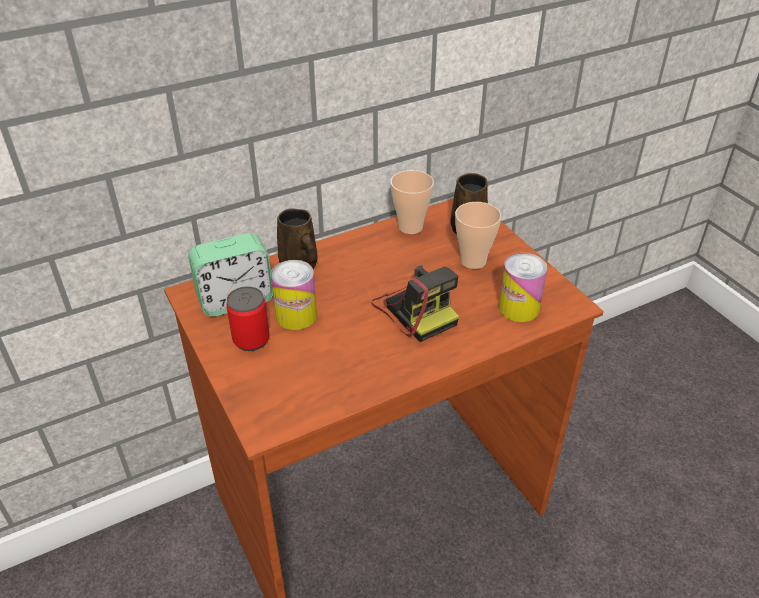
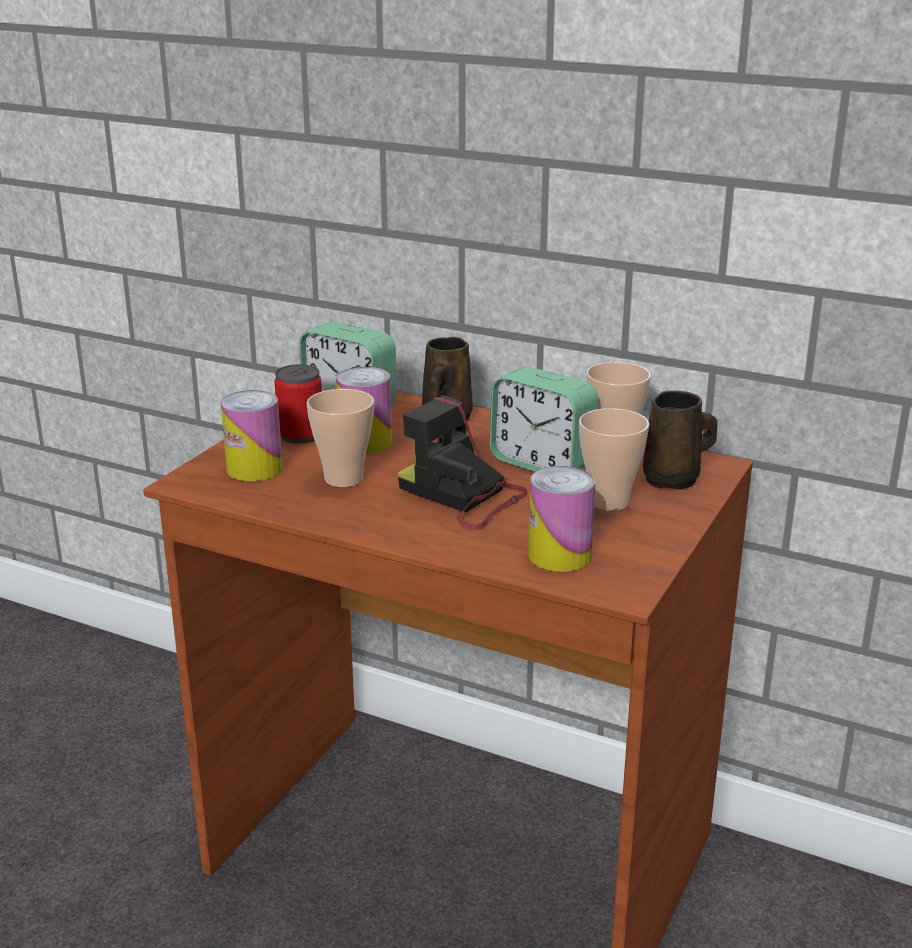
camera: 55 degrees right, 15 degrees down
(280, 384) = (254, 469): none -> can
(341, 348) = (343, 479): none -> cup
(402, 260) = (542, 463): none -> alarm clock
(415, 310) = (463, 496): camera -> camera turned 105 degrees clockwise

